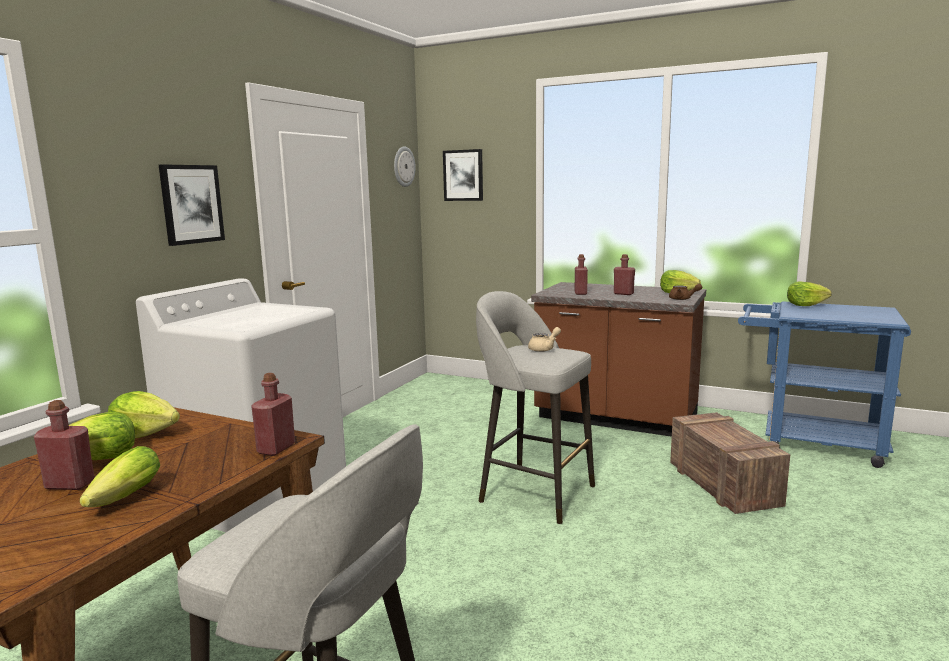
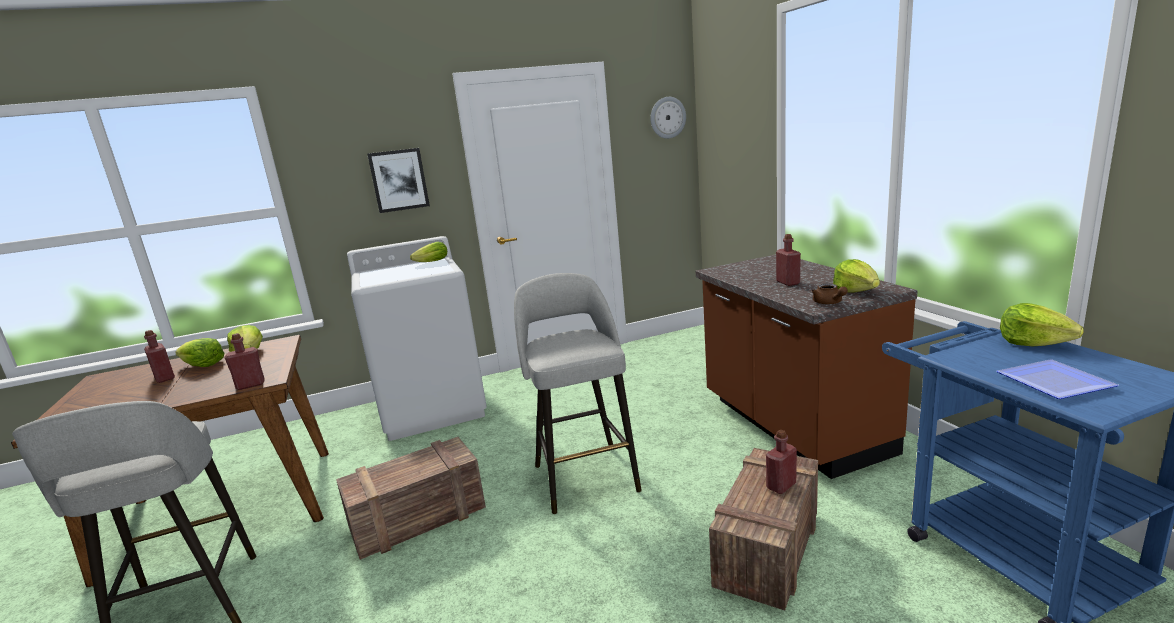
camera: 45 degrees right, 5 degrees up
(122, 500) = (150, 396): lettuce -> lettuce (430, 262)
(446, 578) = (420, 518): none -> crate
(463, 175) = (724, 123): picture -> none
(544, 349) = (583, 339): beige teapot -> none
(580, 293) = (746, 275): red bottle -> red bottle (781, 486)
(856, 316) = (1058, 383): none -> plate

